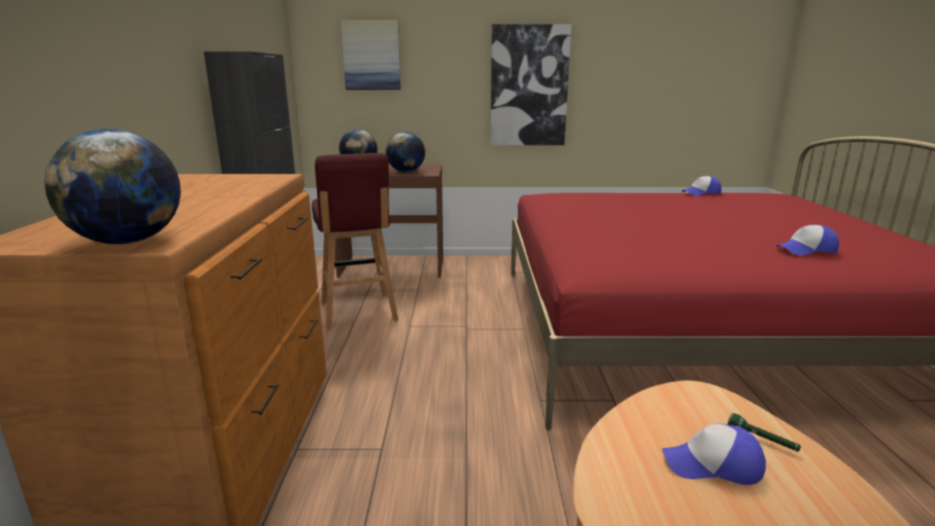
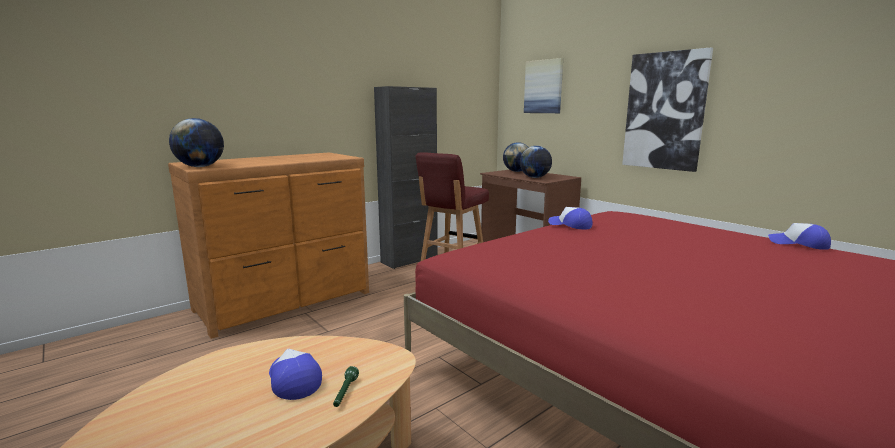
camera: 50 degrees right, 5 degrees down
(806, 250) = (685, 306): cap -> cap (570, 225)

